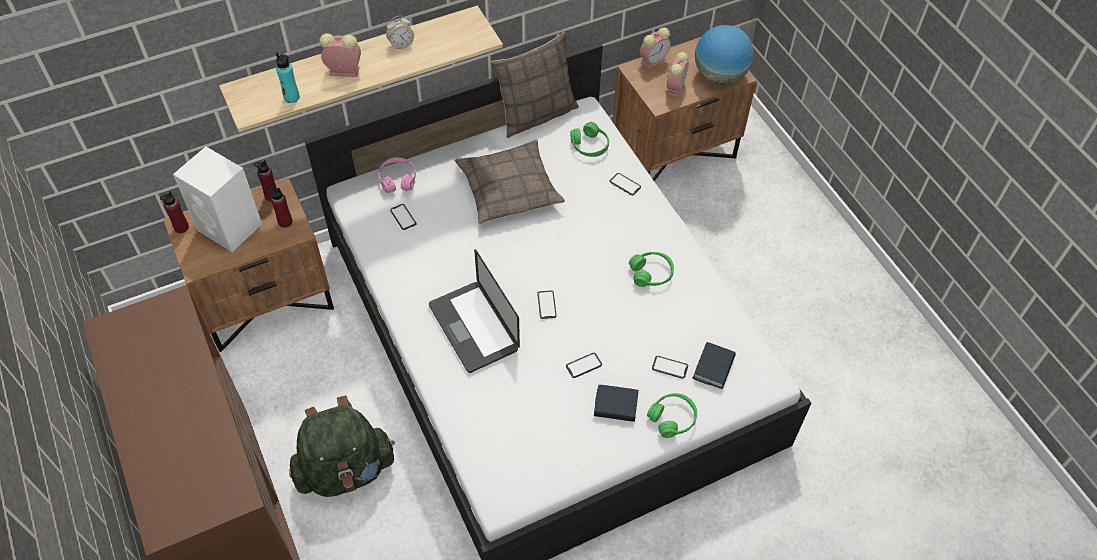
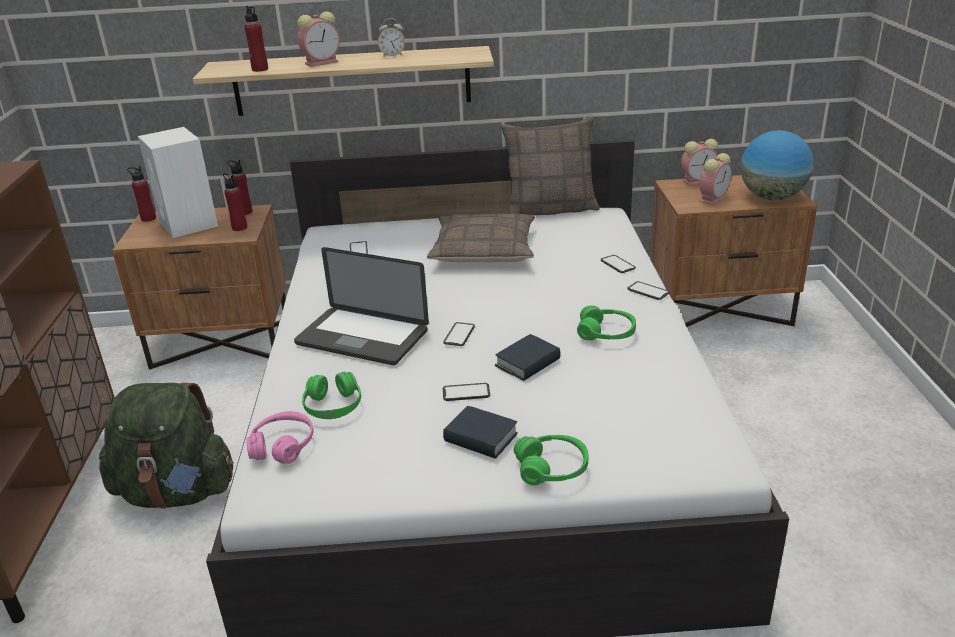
camera: 25 degrees right, 25 degrees down
(291, 97) = (260, 69): turquoise bottle -> red bottle
(343, 71) = (322, 62): alarm clock -> alarm clock turned 120 degrees clockwise
(398, 180) = (376, 228): pink headphones -> pink headphones (283, 446)
(473, 327) = (362, 338): laptop -> laptop turned 60 degrees counterclockwise
(589, 145) = (594, 234): green headphones -> green headphones (333, 406)
(670, 367) = (579, 417): phone -> phone (648, 291)
(713, 368) = (642, 430): book -> book (528, 363)

